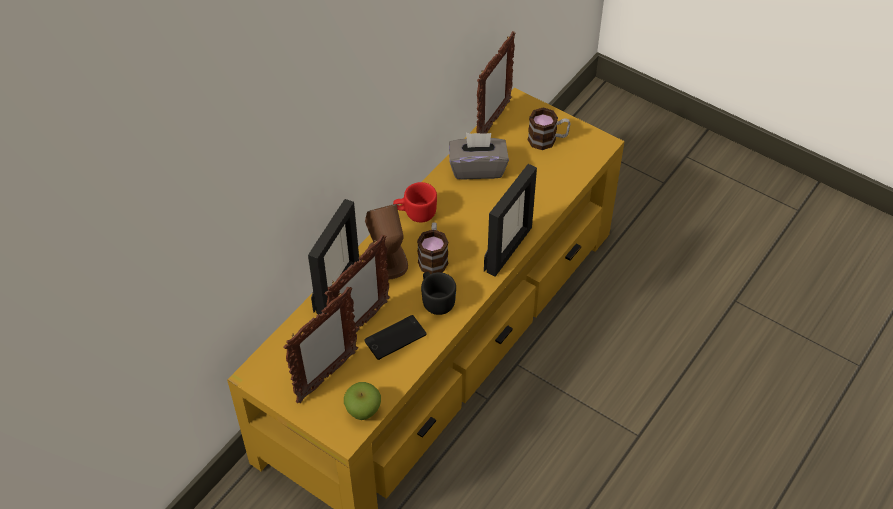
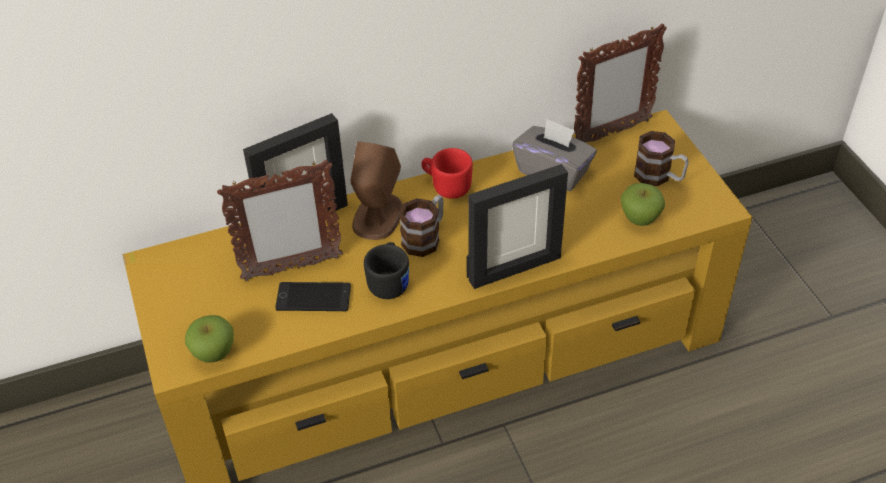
camera: 35 degrees right, 5 degrees down
(326, 377) = (211, 300): picture frame -> none
(559, 176) = (640, 219): none -> apple

